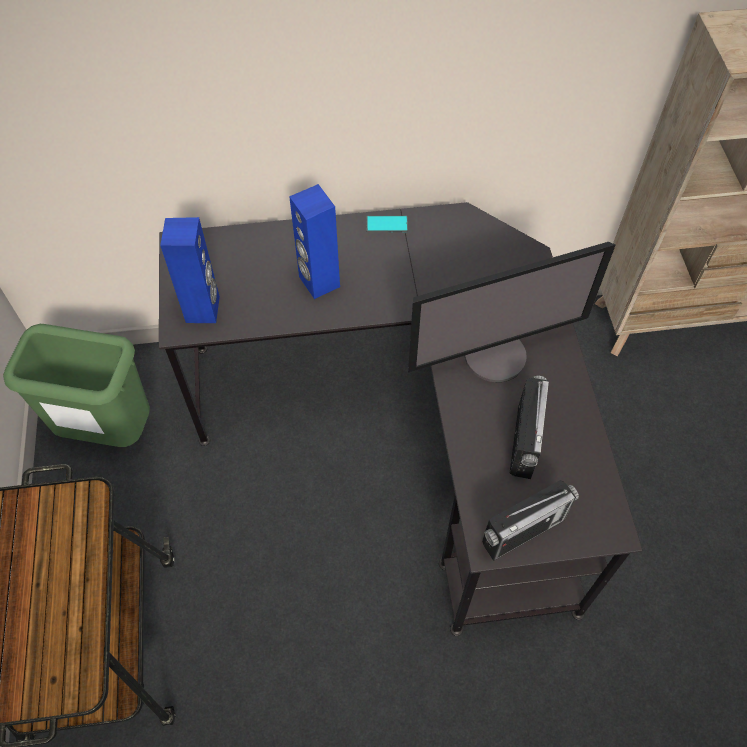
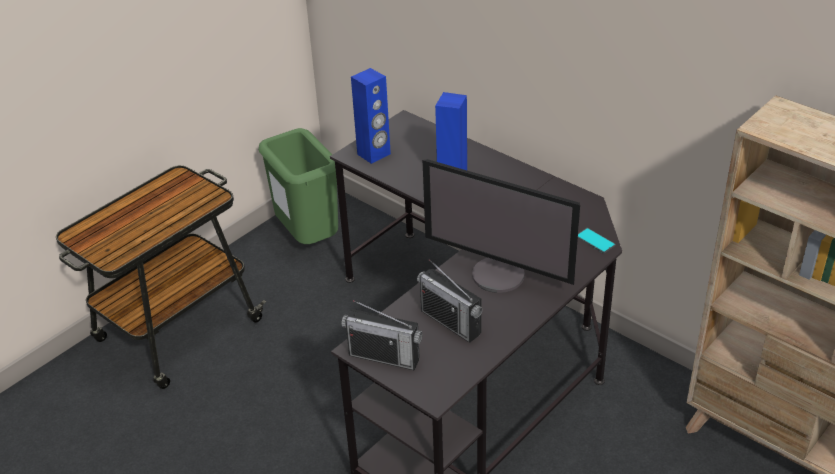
camera: 50 degrees right, 20 degrees down
(386, 224) = (533, 178): phone -> phone (595, 241)
(524, 441) = (451, 322): radio -> radio turned 75 degrees clockwise

